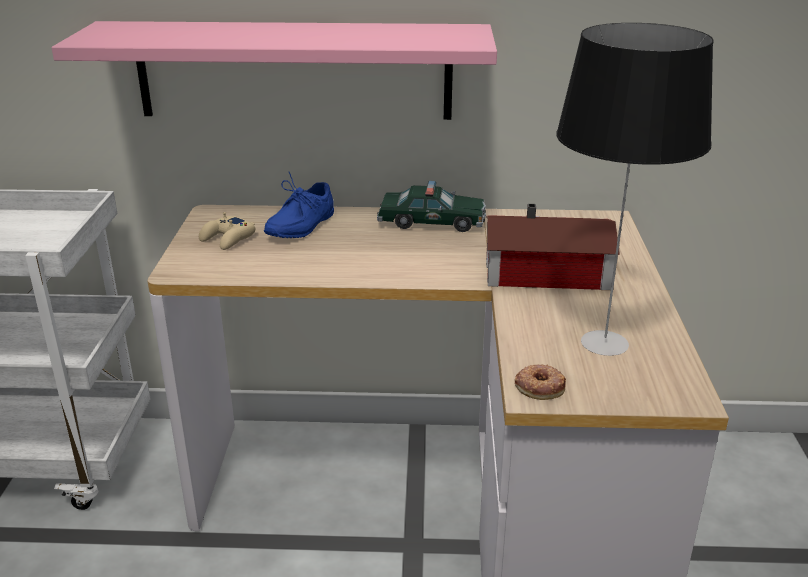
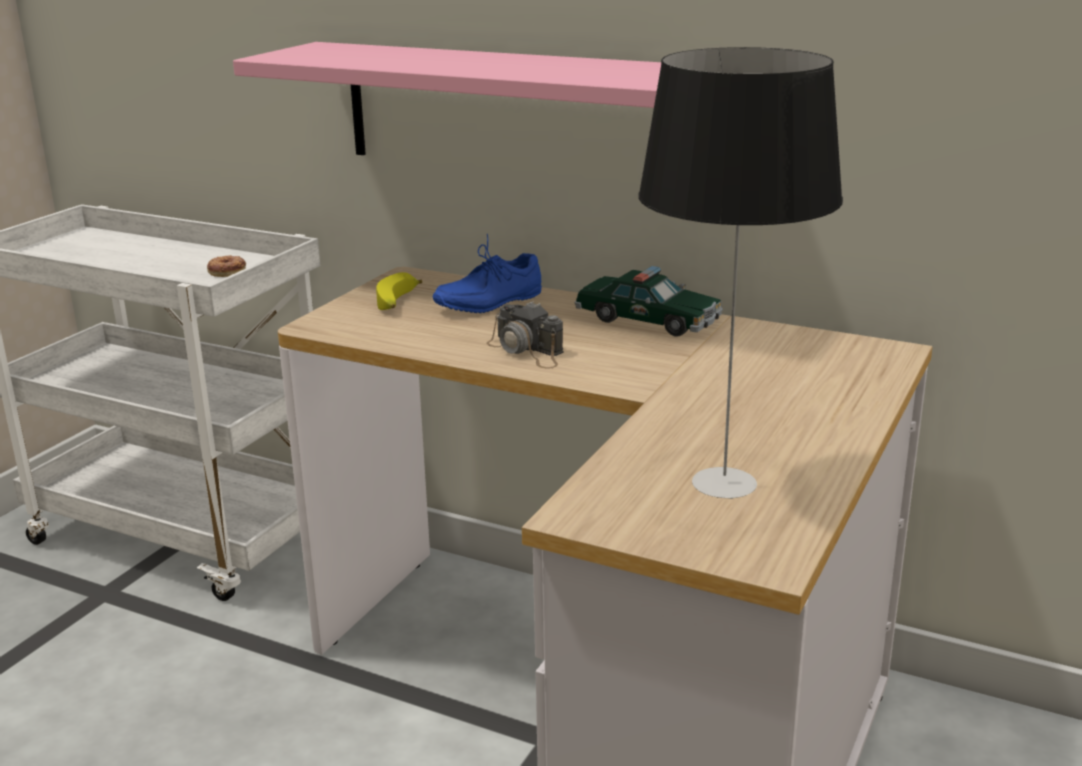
camera: 25 degrees right, 5 degrees down
(228, 238) = (398, 303): beige game controller -> banana
(370, 263) = (527, 351): none -> camera
(539, 386) = (590, 510): donut -> donut (227, 271)
(550, 273) = (738, 397): toy house -> none

